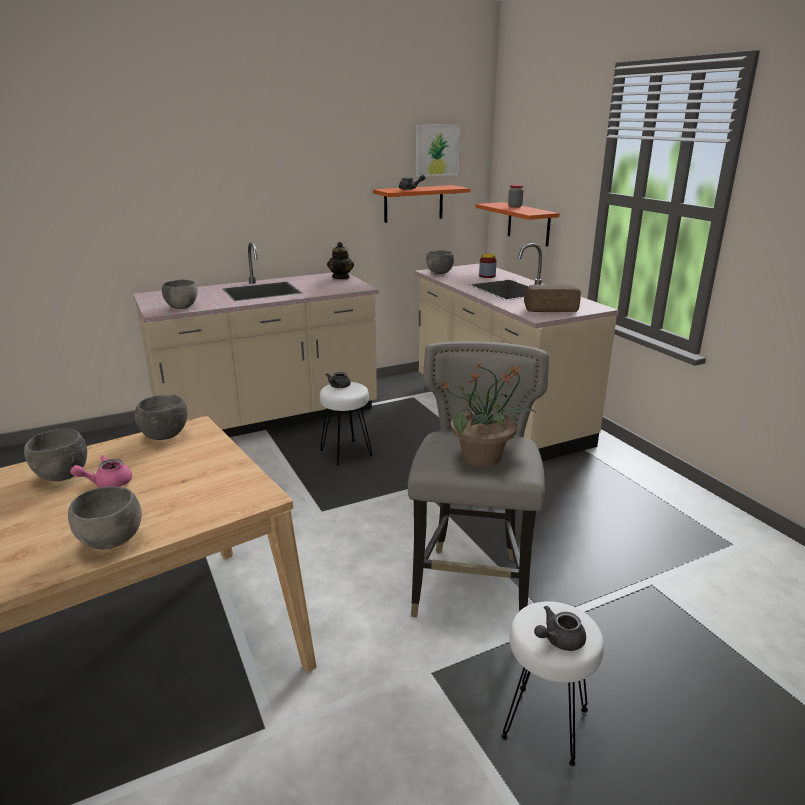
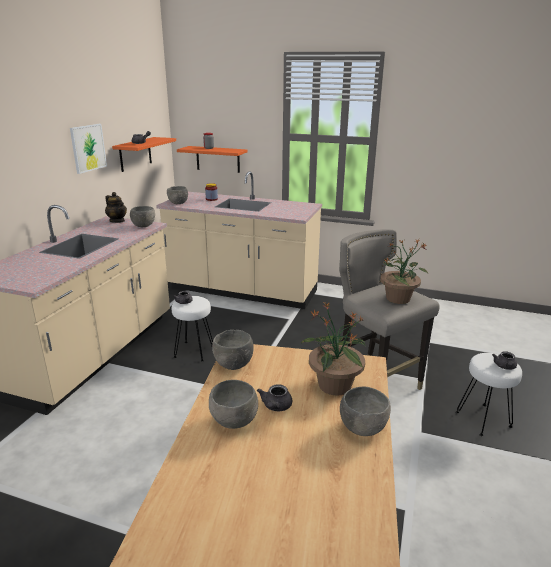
camera: 45 degrees left, 0 degrees up
(107, 483) = (275, 407): pink teapot -> grey teapot
(182, 307) = (47, 275): grey bowl -> grey bowl (143, 226)
(184, 495) = (334, 386): none -> potted plant
(437, 150) = (142, 111): picture -> picture (88, 148)
(550, 309) = (293, 211): bread -> none

